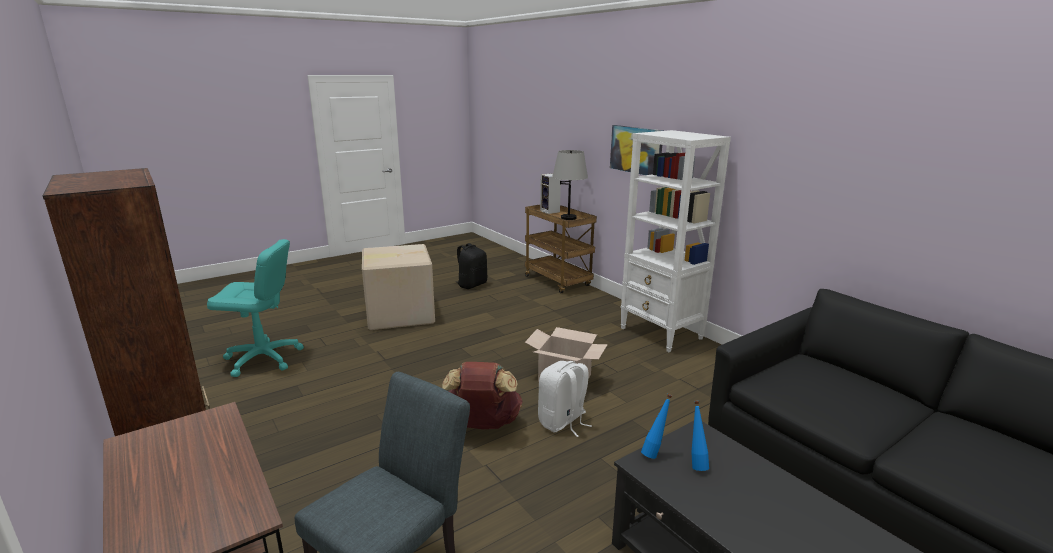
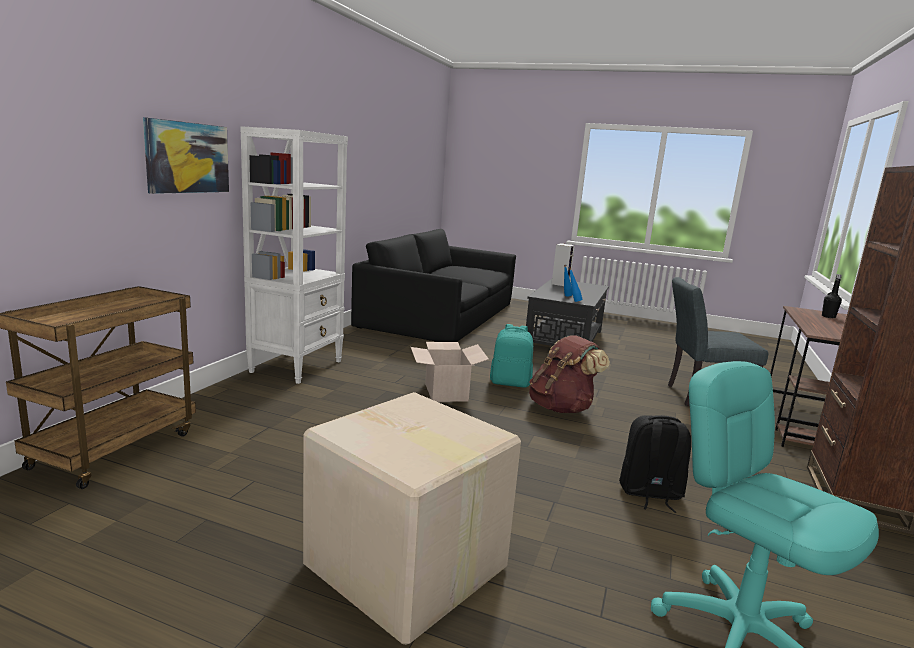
camera: 125 degrees left, 5 degrees down
(190, 513) = (828, 316): none -> black bottle
(472, 285) = (167, 541): black backpack -> black backpack (650, 494)
(550, 211) = (55, 322): speaker -> speaker (560, 284)
(562, 422) = (510, 383): white backpack -> turquoise backpack
(568, 218) = (118, 308): grey table lamp -> none

